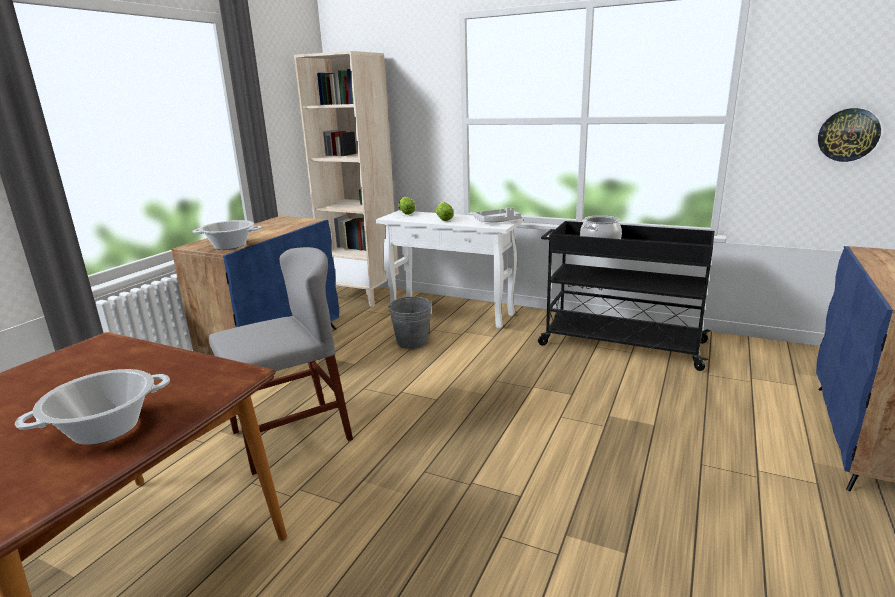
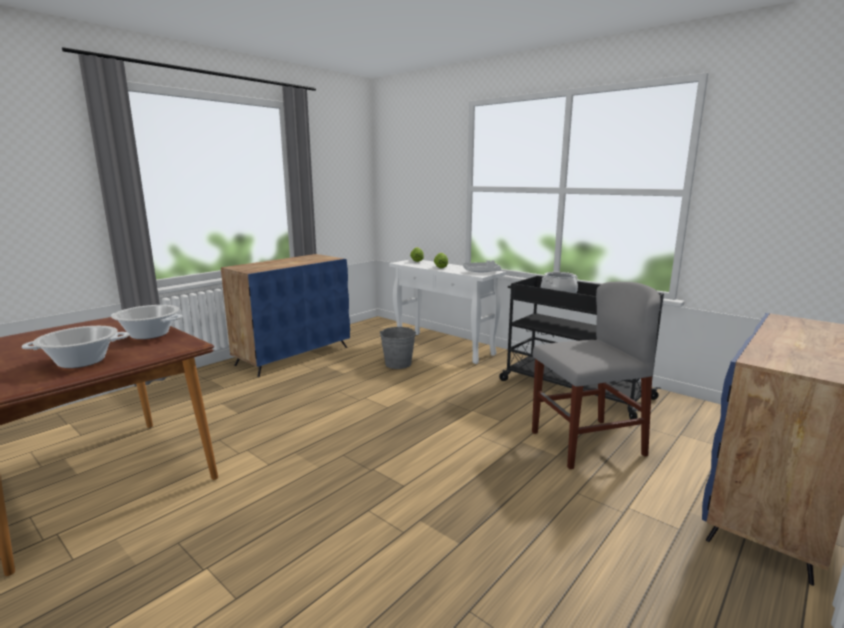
camera: 15 degrees right, 5 degrees down
(230, 246) = (259, 269): cooking pot -> cooking pot (149, 334)
(291, 435) = (265, 414): grey chair -> grey chair (586, 443)
(363, 295) = (383, 326): beige bookcase -> none
(848, 135) = (800, 211): wall clock -> none

